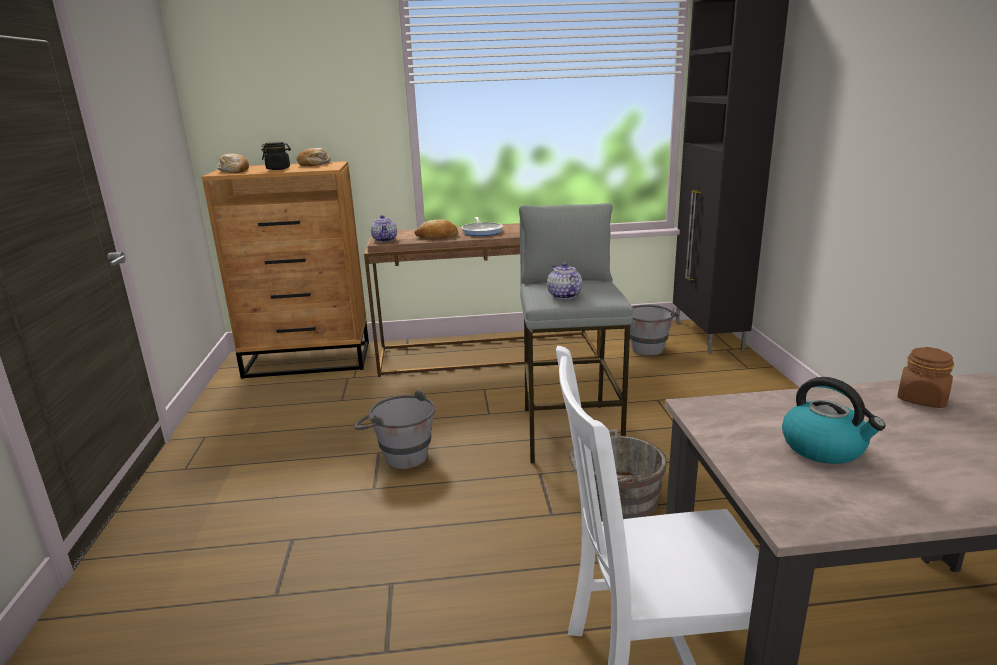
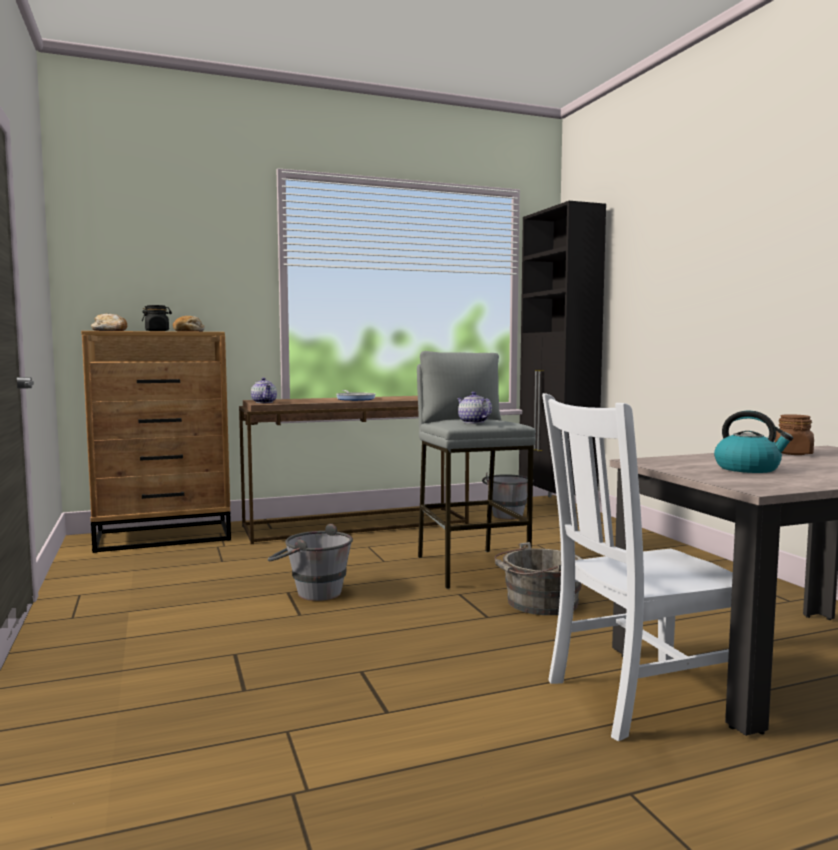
camera: 15 degrees left, 15 degrees down
(437, 236) = (314, 401): bread -> none

